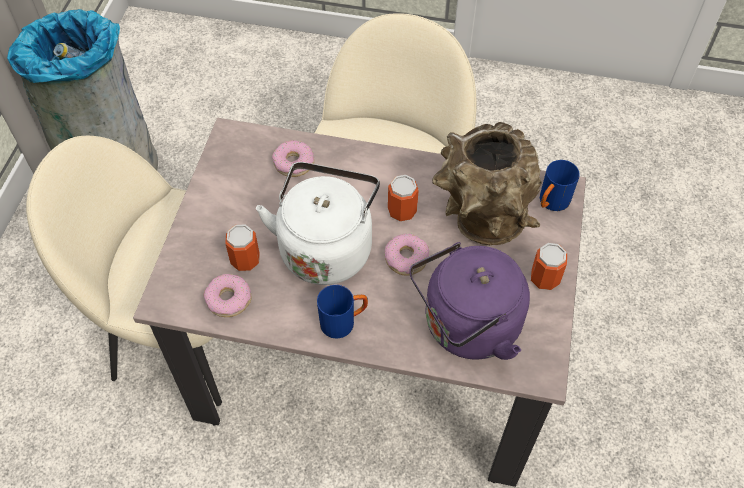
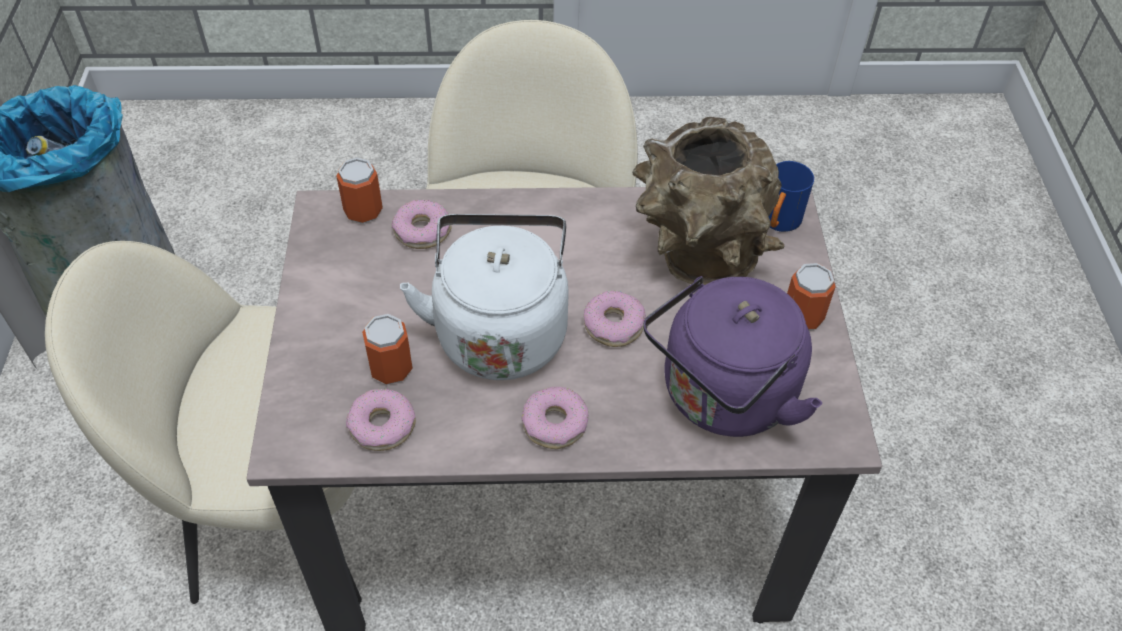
camera: 15 degrees left, 5 degrees down
(344, 321) = (554, 423): blue mug -> donut
(402, 211) = (588, 266): can -> can (363, 211)

